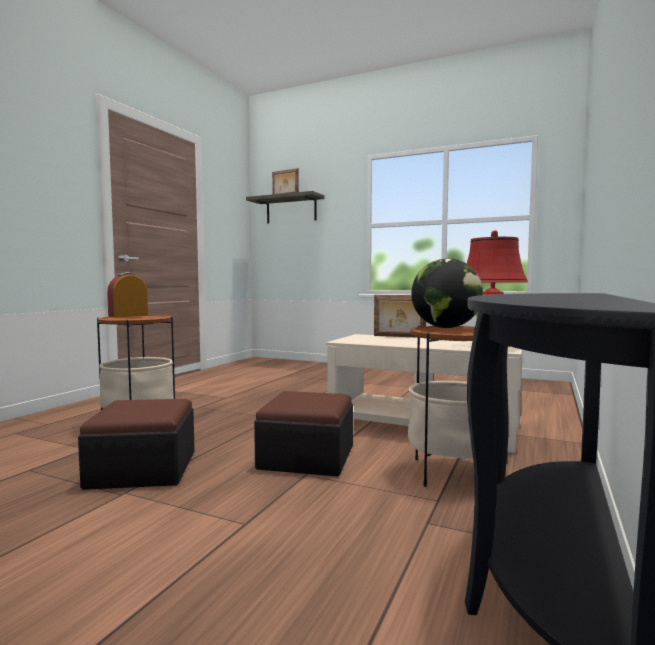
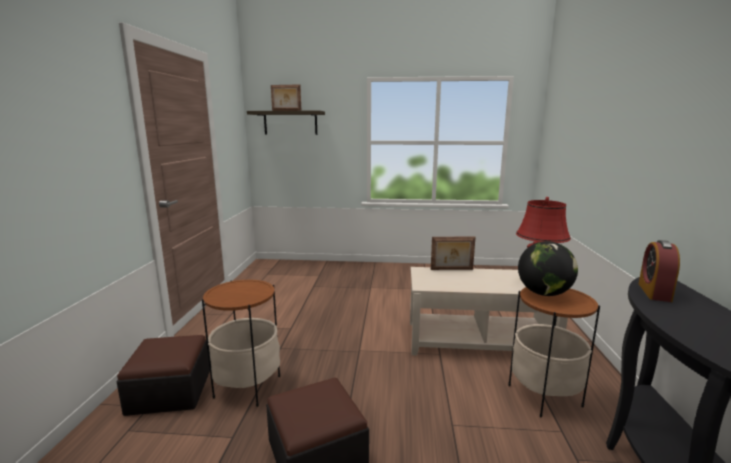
camera: 20 degrees left, 10 degrees up
(128, 316) = (228, 289): alarm clock -> alarm clock (654, 292)
(307, 457) = (433, 401): ottoman -> ottoman (170, 391)

